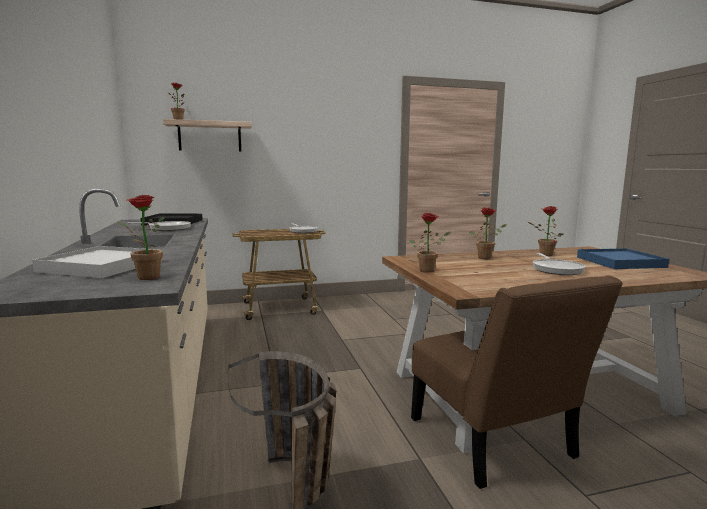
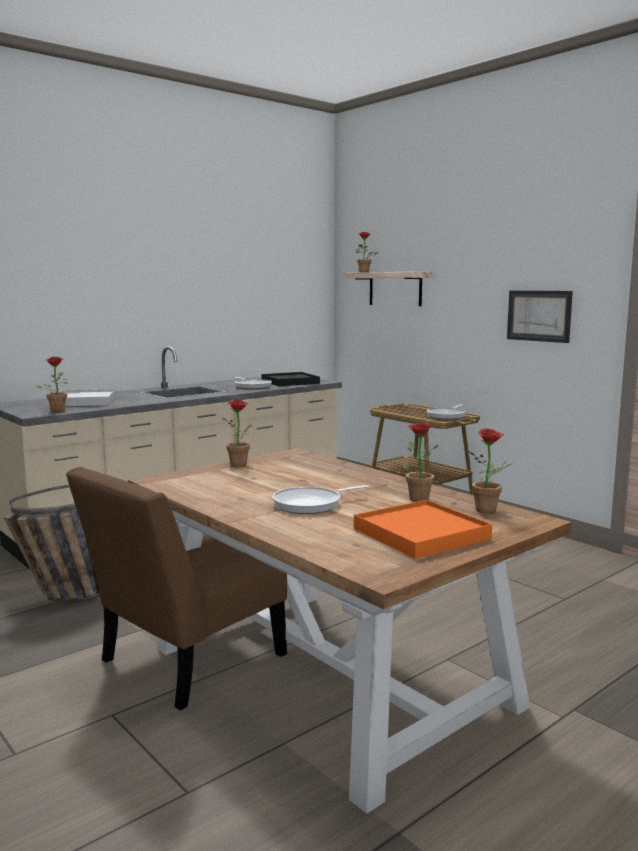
camera: 65 degrees right, 0 degrees up
(345, 157) = (539, 315): none -> picture
(486, 257) = (348, 477): potted plant -> potted plant (490, 511)
(619, 262) = (421, 533): blue tray -> orange tray

